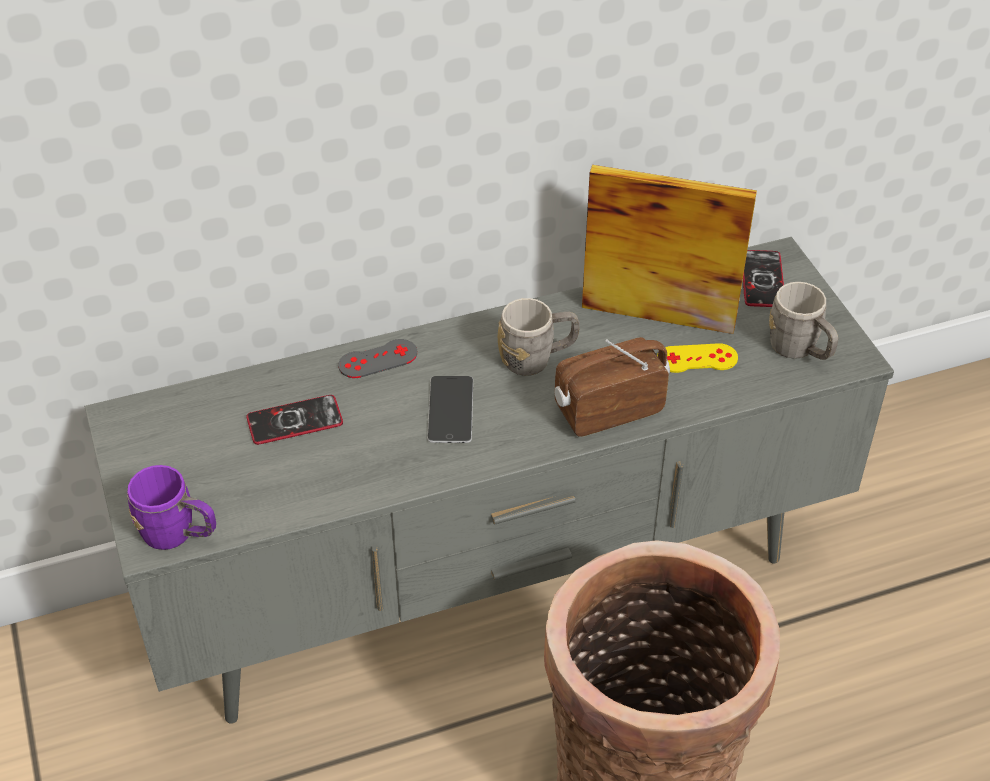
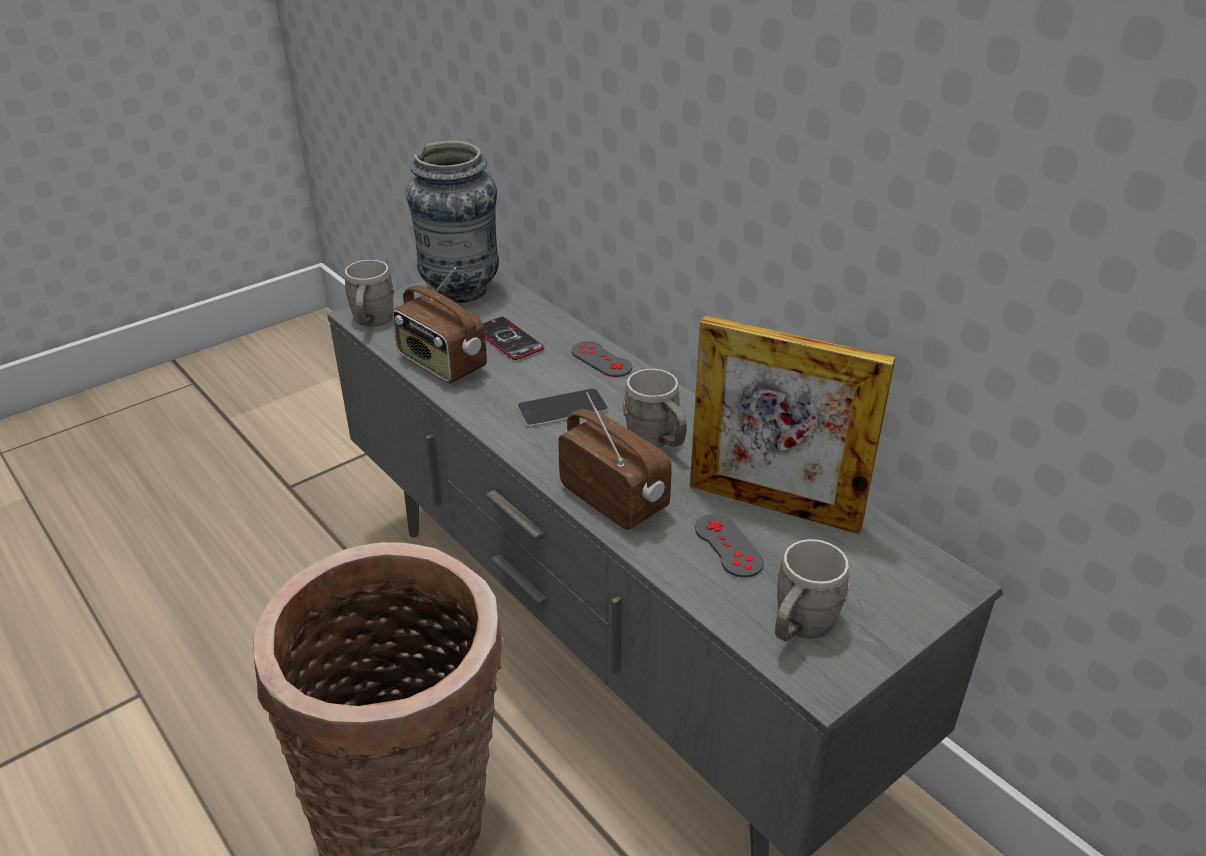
camera: 70 degrees right, 10 degrees down
(154, 439) = (460, 290): none -> vase
(178, 535) = (371, 322): purple mug -> grey mug
(312, 487) = (441, 364): none -> radio
(658, 316) = (773, 505): picture frame -> picture frame turned 120 degrees clockwise
(697, 359) = (728, 546): yellow game controller -> grey game controller
(762, 280) = (898, 574): phone -> none

